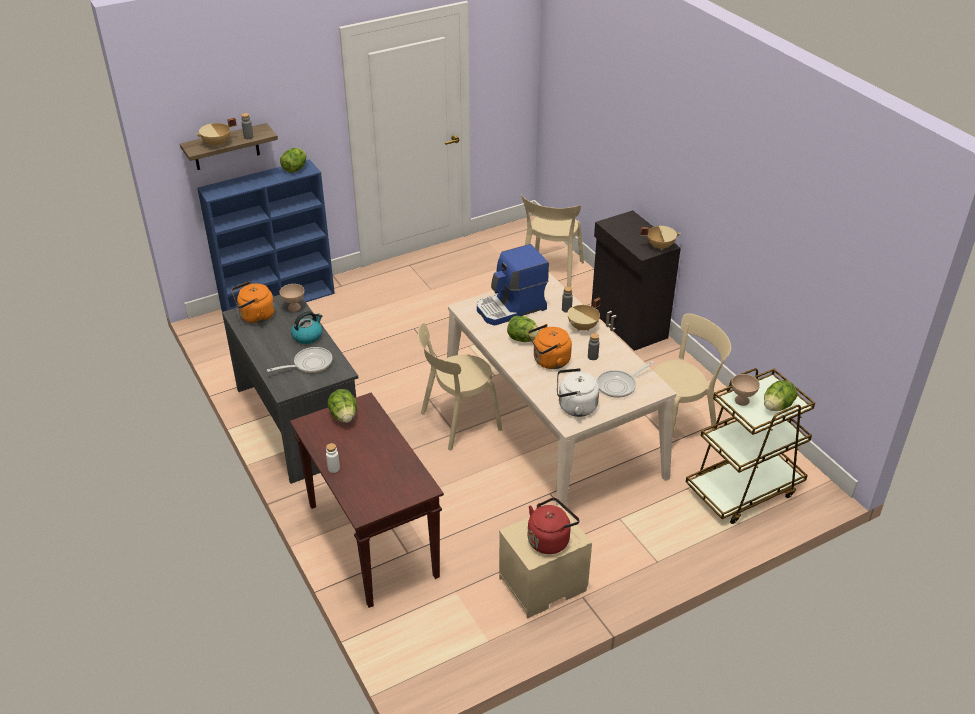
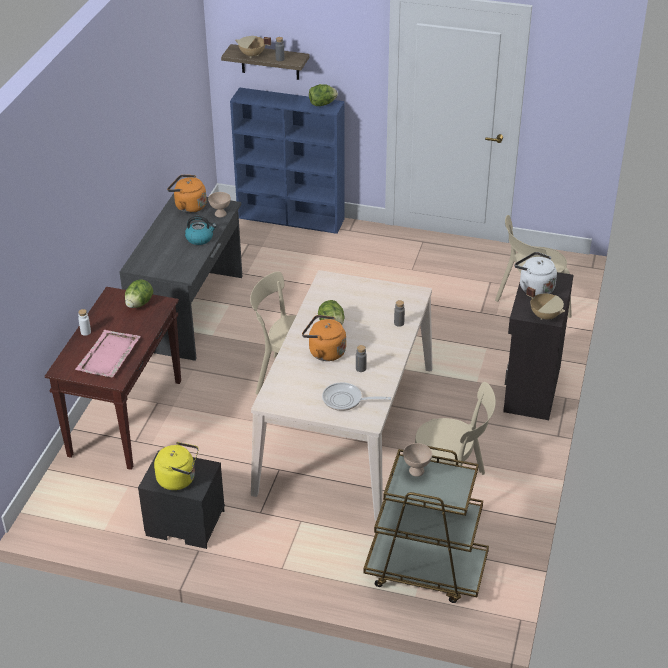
camera: 45 degrees right, 0 degrees up
(309, 364) = (173, 258): frying pan -> none
(386, 474) = (108, 356): none -> pink tray
(511, 308) = (359, 298): coffee machine -> none
(542, 586) = (184, 524): beige nightstand -> black nightstand
(550, 539) = (179, 479): red kettle -> yellow kettle
(574, 407) = (290, 394): white kettle -> white kettle (534, 288)
(583, 327) = (389, 343): beige cooking pot -> none
(777, 406) = (437, 494): lettuce -> none

